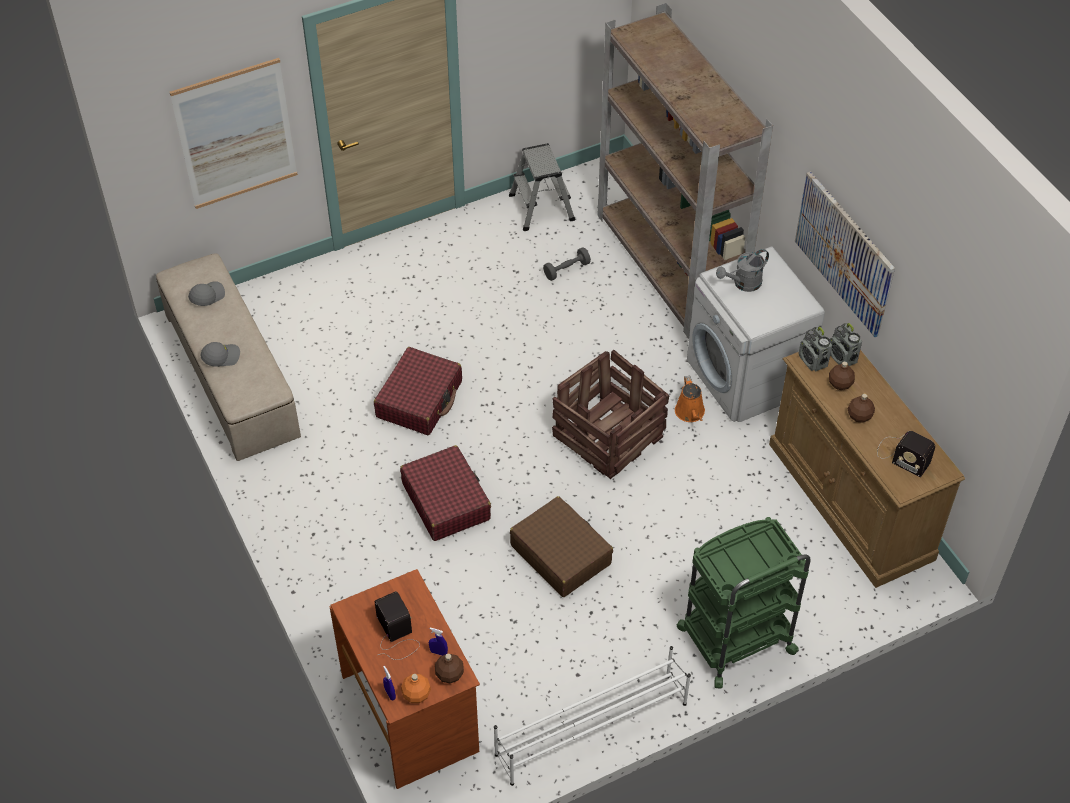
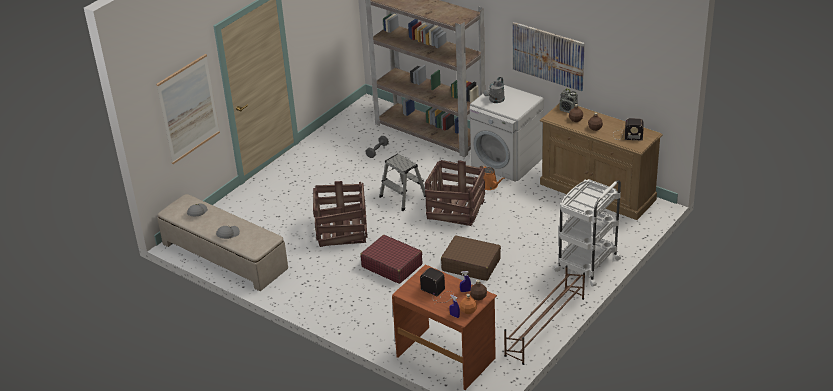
camera: 25 degrees left, 15 degrees down
(419, 399) = (342, 230): red suitcase -> crate
(541, 207) = (342, 130): grey step ladder -> grey step ladder (403, 196)
(590, 729) = (544, 327): white shoe rack -> brown shoe rack
(736, 639) = (586, 264): green cart -> white cart
(813, 361) = (555, 116): radio -> none

